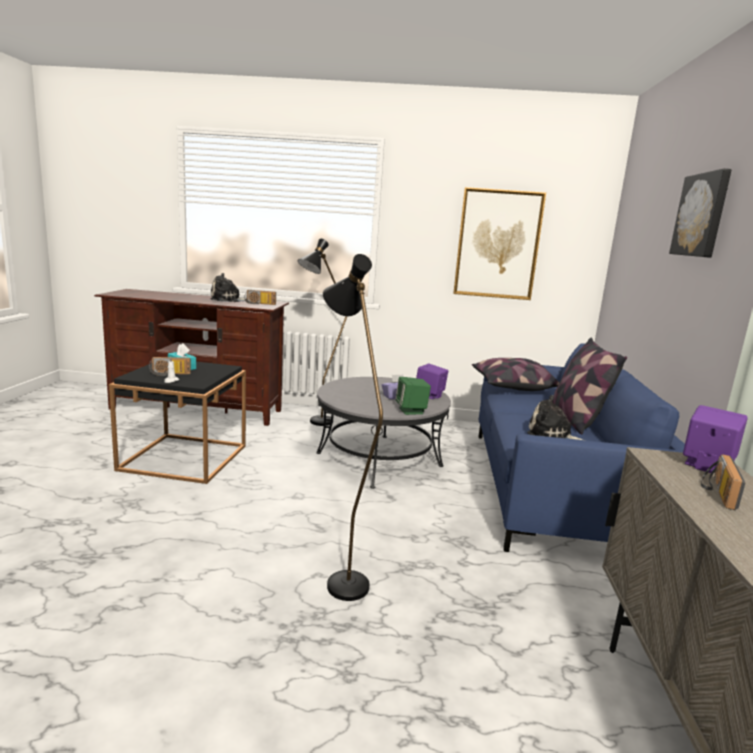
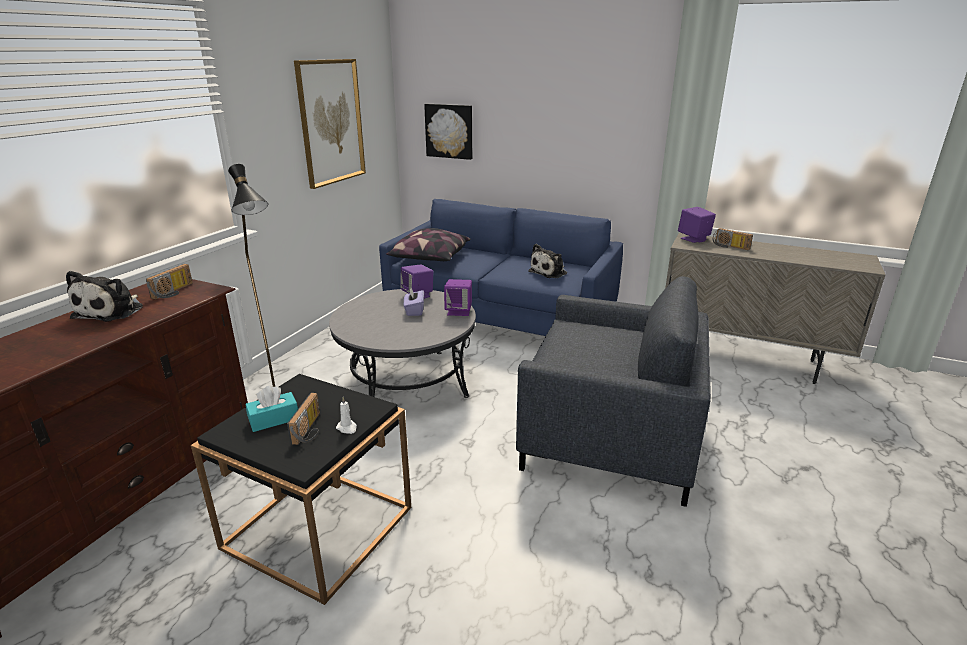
camera: 70 degrees left, 10 degrees up
(340, 577) = (610, 437): black floor lamp -> grey armchair
(411, 410) = (459, 311): green speaker -> purple speaker
(575, 420) = (517, 258): pillow -> none
(702, 215) = (557, 84): picture -> picture (449, 131)

